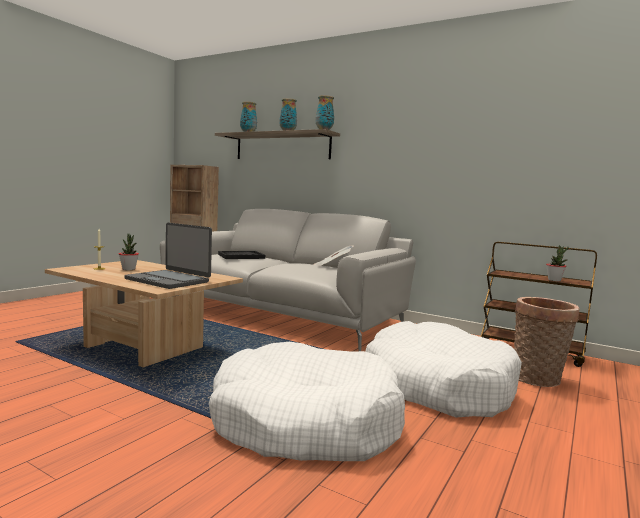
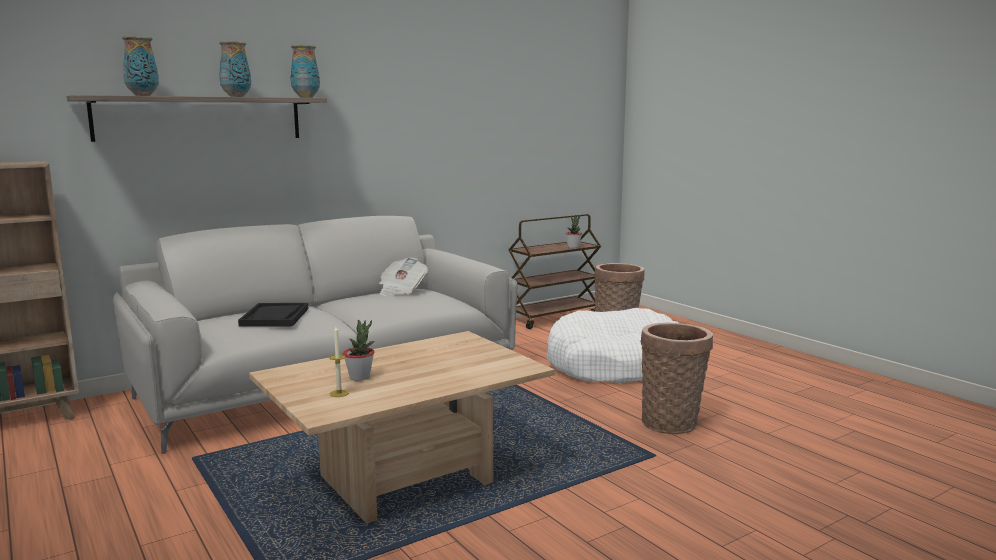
camera: 65 degrees left, 5 degrees up
(168, 280) = (469, 361): laptop -> none
(305, 423) = (671, 422): white dog bed -> basket

